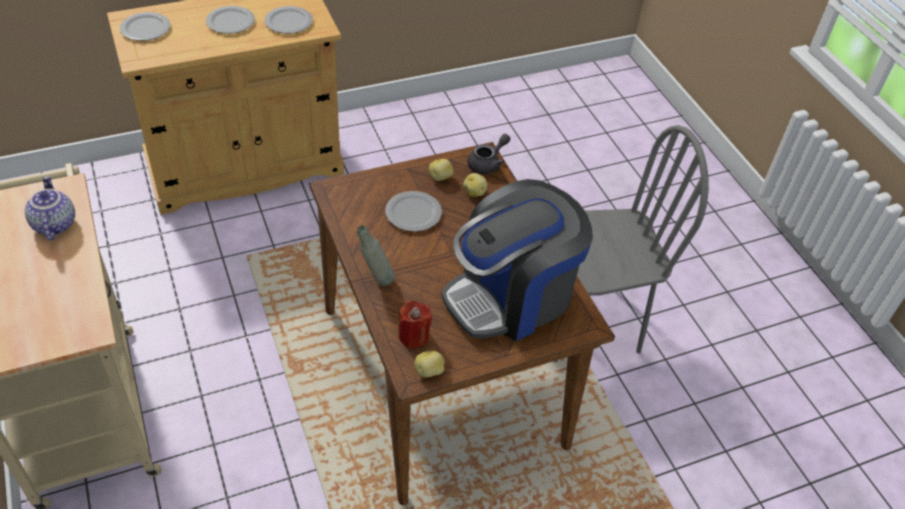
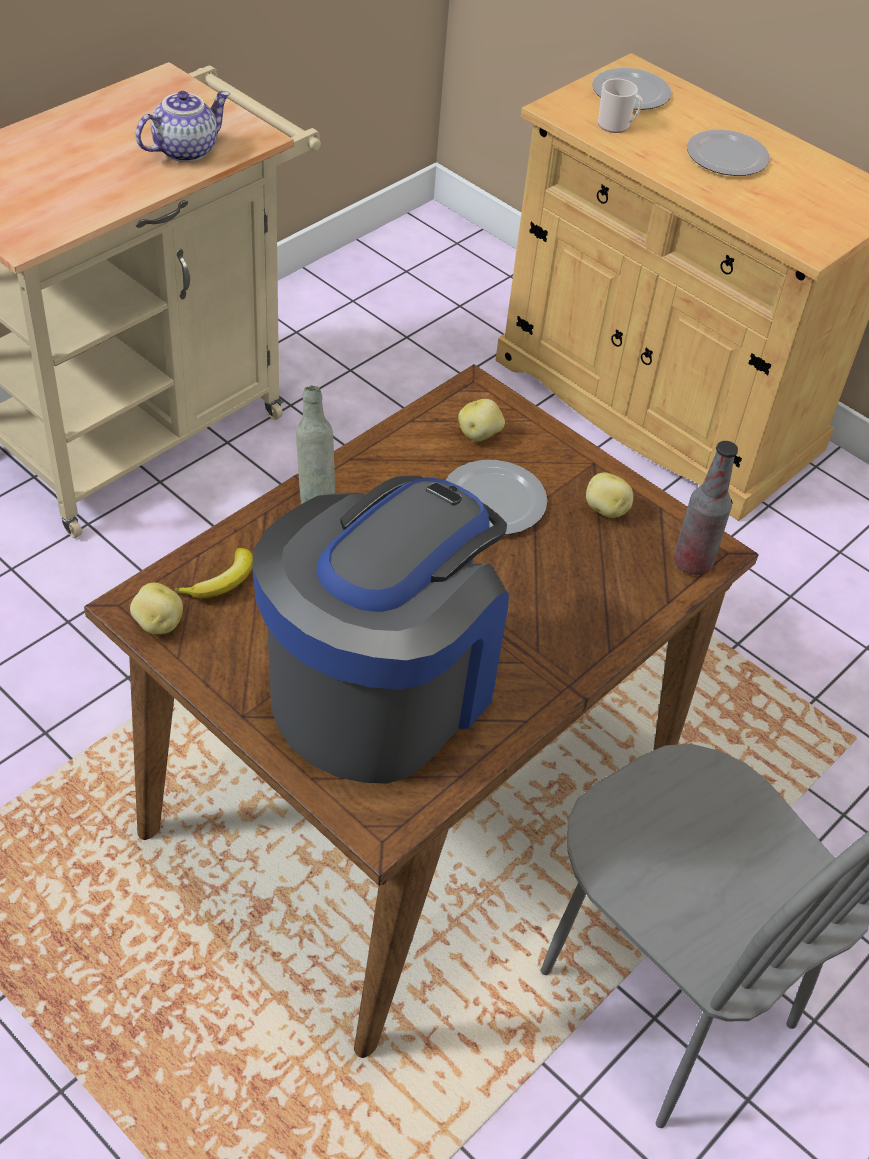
camera: 65 degrees right, 0 degrees up
(171, 46) = (617, 126): none -> mug
(288, 21) = (789, 209): plate -> none
(413, 336) = (222, 582): red candle -> banana
(475, 192) = (605, 565): potato -> potato (480, 434)
(487, 163) = (692, 562): grey teapot -> bottle
(511, 296) = (383, 686): coffee machine -> coffee machine turned 90 degrees clockwise

